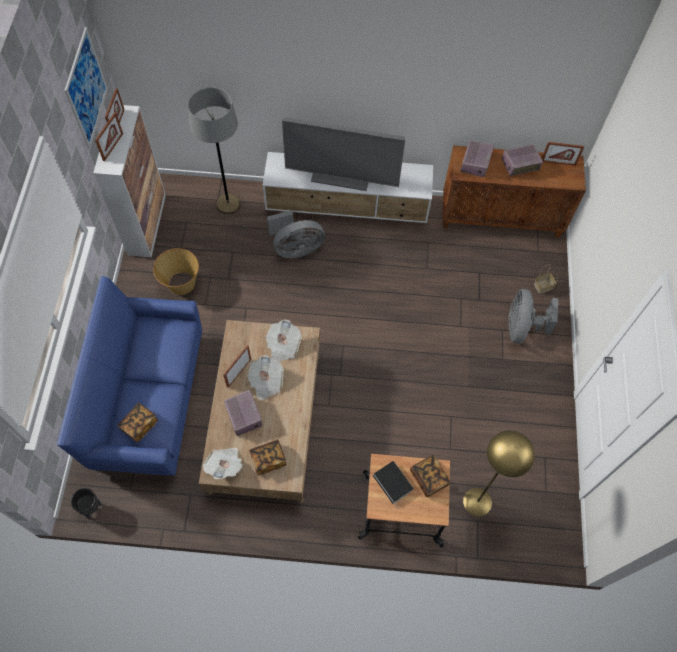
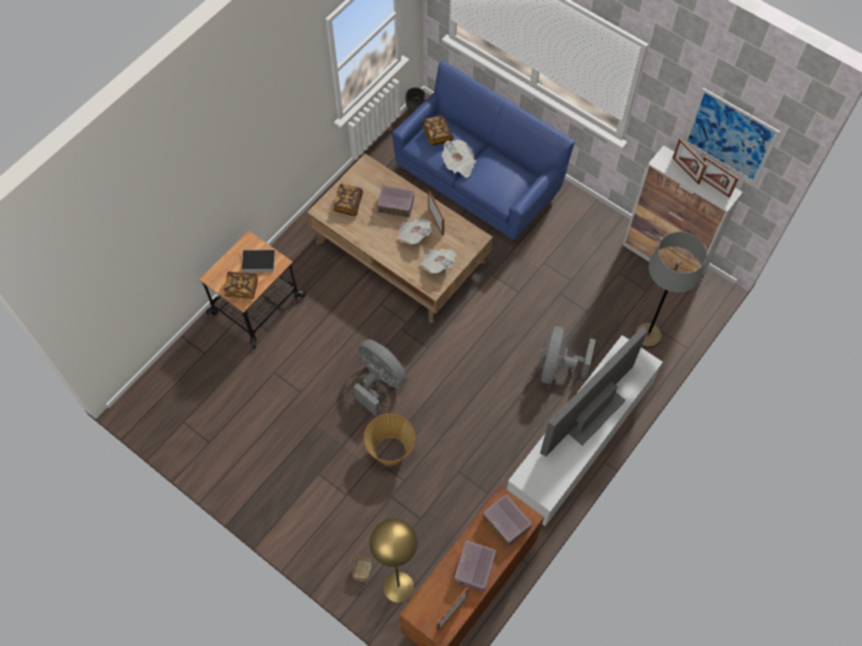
camera: 125 degrees right, 0 degrees up
(181, 283) = (578, 255): basket -> basket (390, 450)
(225, 465) = (365, 175): newspaper -> newspaper (459, 164)
(477, 502) = (218, 363): yellow floor lamp -> yellow floor lamp (398, 586)
(522, 327) = (335, 515): grey fan -> grey fan (380, 382)

